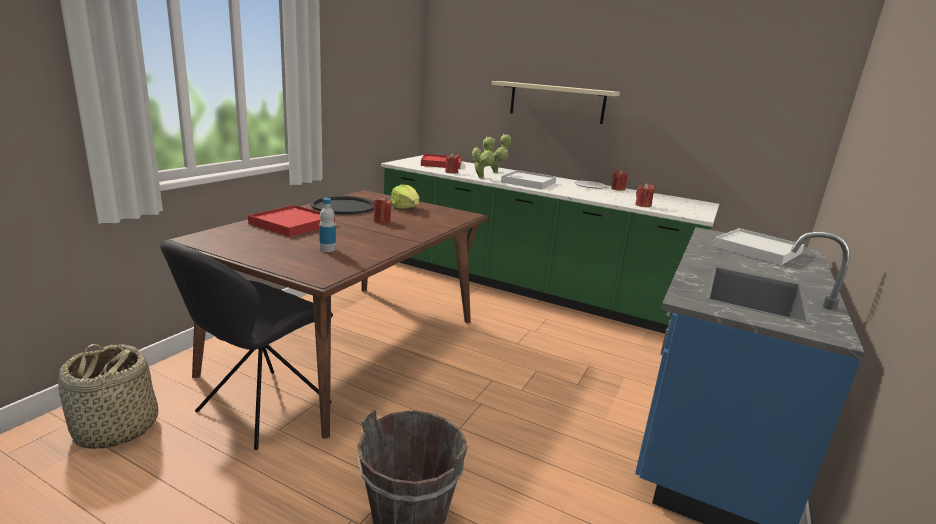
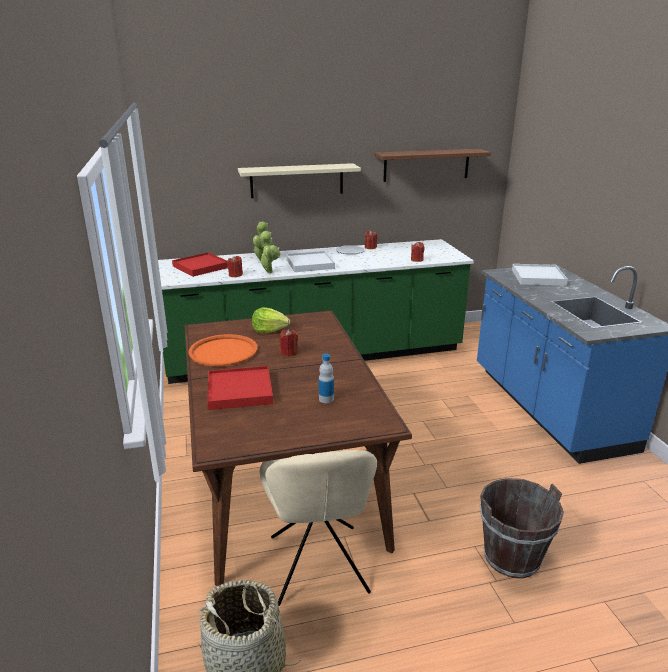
camera: 40 degrees left, 5 degrees up
(260, 410) = (318, 567): black chair -> beige chair
(343, 206) = (223, 351): black tray -> orange tray
(713, 106) = (426, 165): none -> brown shelf

